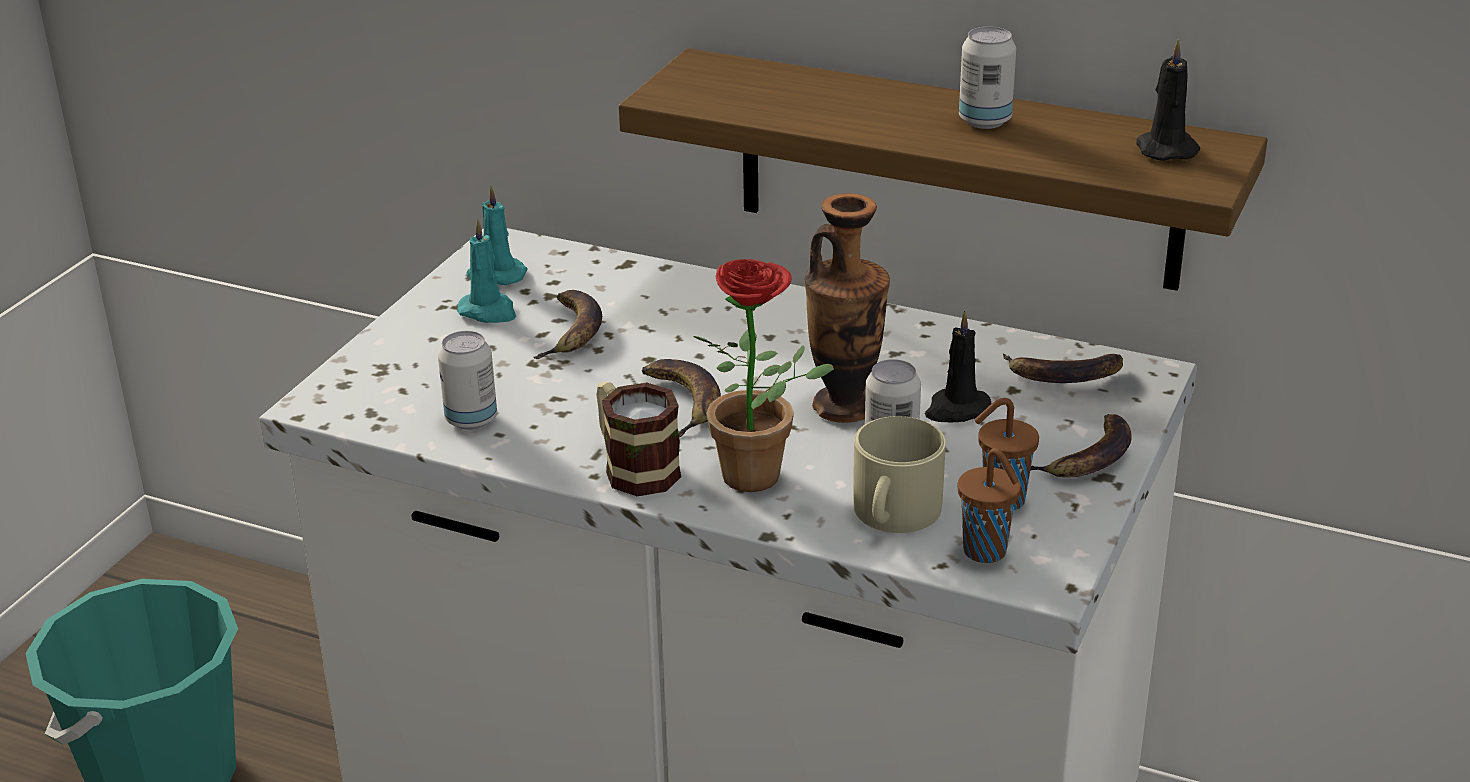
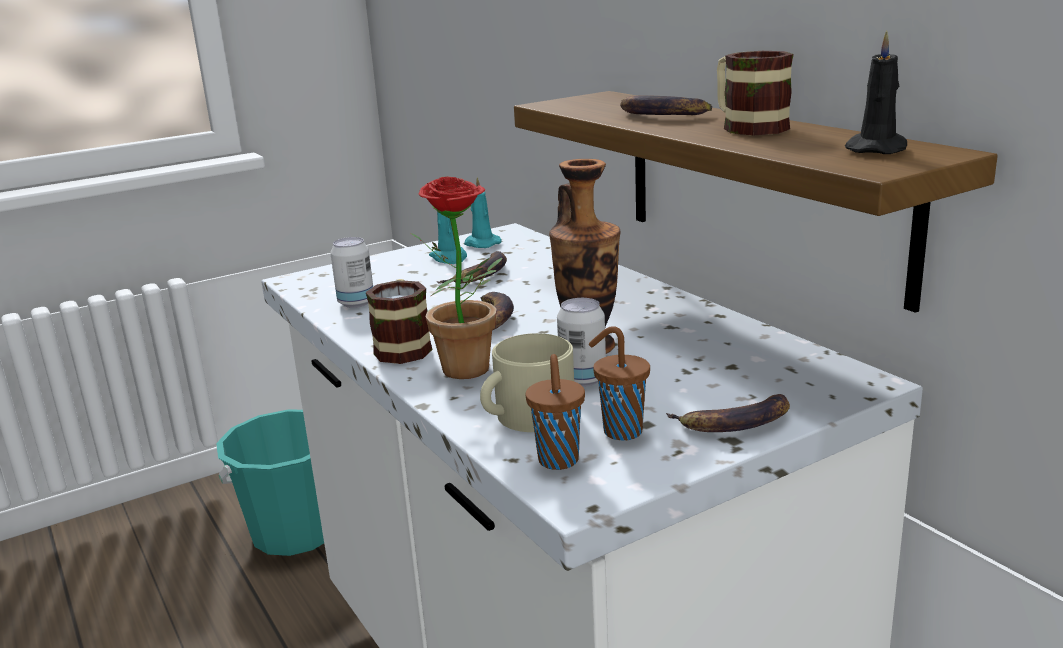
camera: 35 degrees right, 10 degrees down
(956, 409) = (668, 367): black candle -> none
(984, 121) = (747, 127): can -> mug
(1064, 374) = (788, 366): banana -> banana (662, 115)

